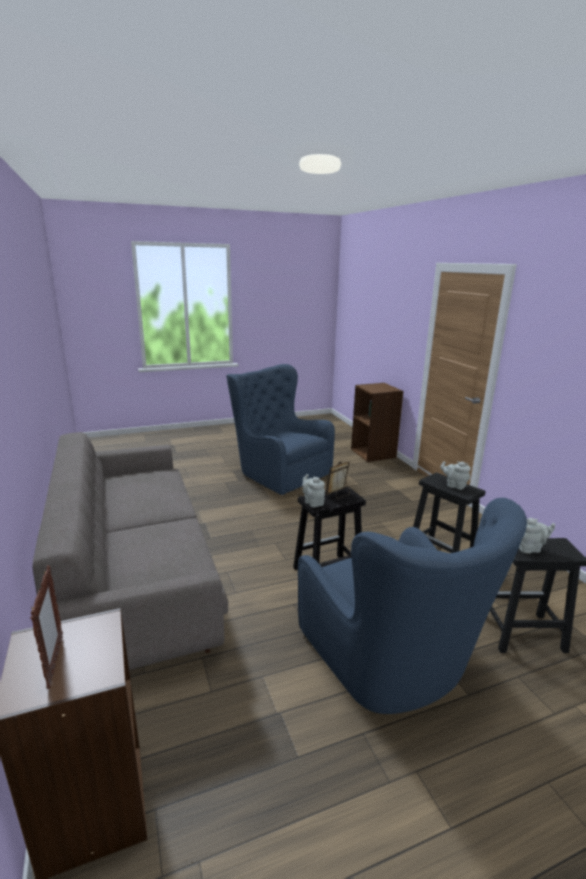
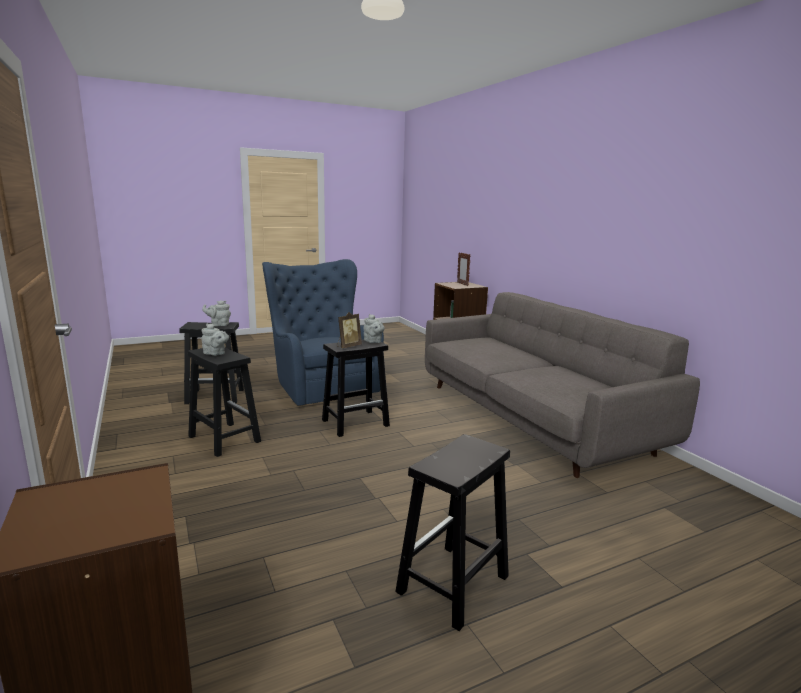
camera: 175 degrees right, 5 degrees down
(277, 473) = (452, 585): blue armchair -> black stool

